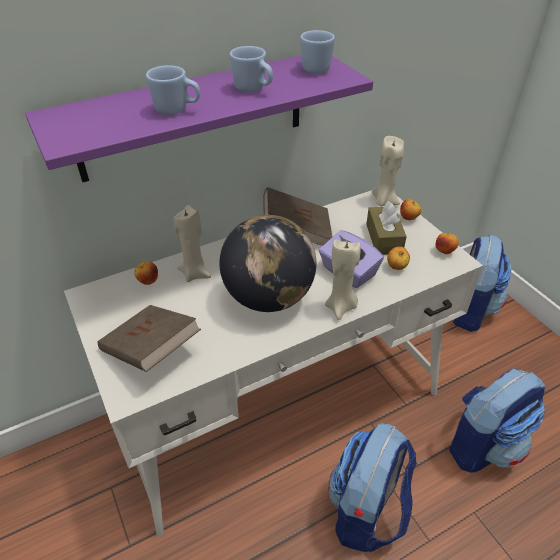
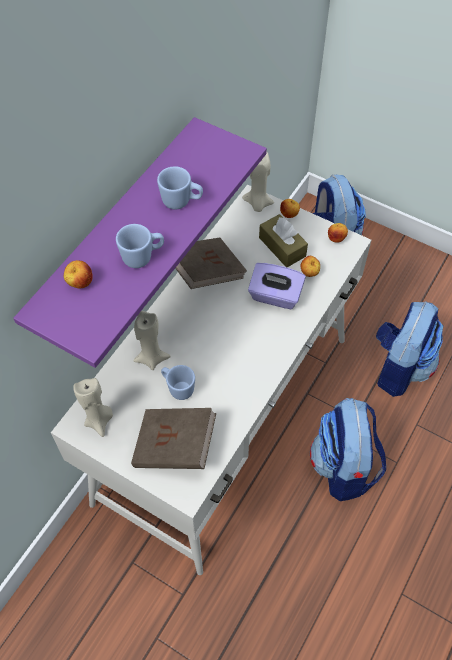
camera: 30 degrees left, 15 degrees up
(148, 281) = (118, 386): apple -> apple (80, 283)
(268, 298) = (230, 352): globe -> none
(313, 68) = (206, 149): blue mug -> blue mug (178, 388)
(341, 307) = (291, 333): beige candle -> beige candle (99, 421)

